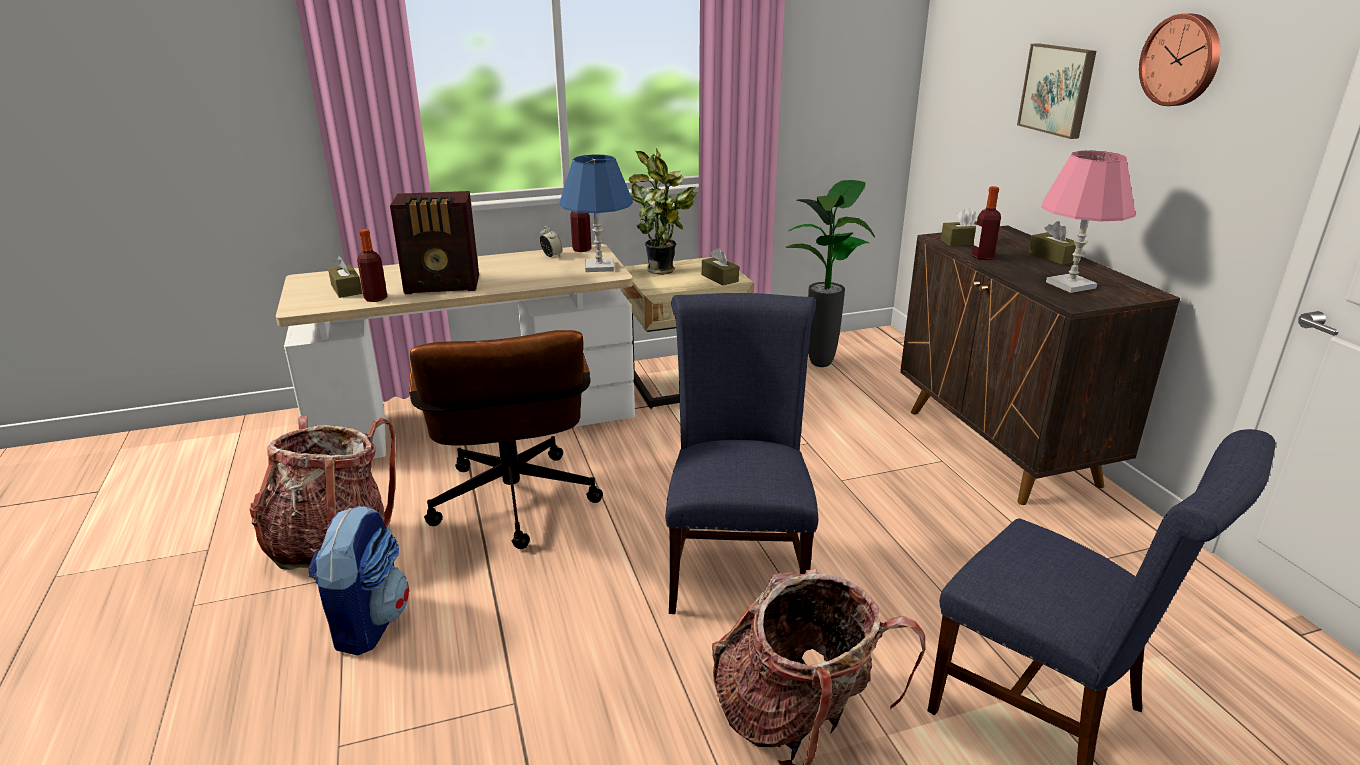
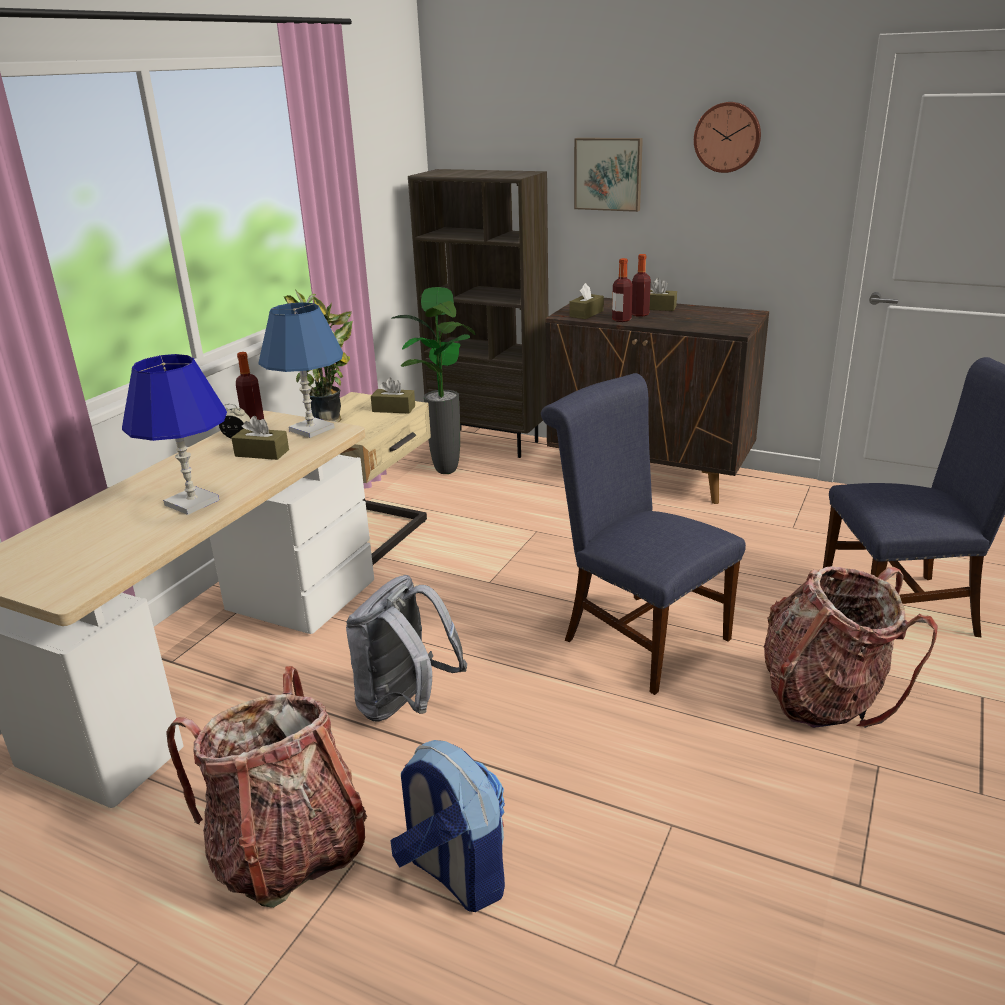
camera: 45 degrees left, 0 degrees up
(346, 289) = (77, 552): brown tissue box -> brown tissue box (262, 453)
(376, 298) = (144, 544): bottle -> bottle (640, 314)
(444, 285) = (192, 502): radio -> blue table lamp
(514, 508) = (405, 705): brown office chair -> grey backpack
(898, 356) = (490, 442): none -> brown bookcase
(1071, 285) = (707, 321): pink table lamp -> none

